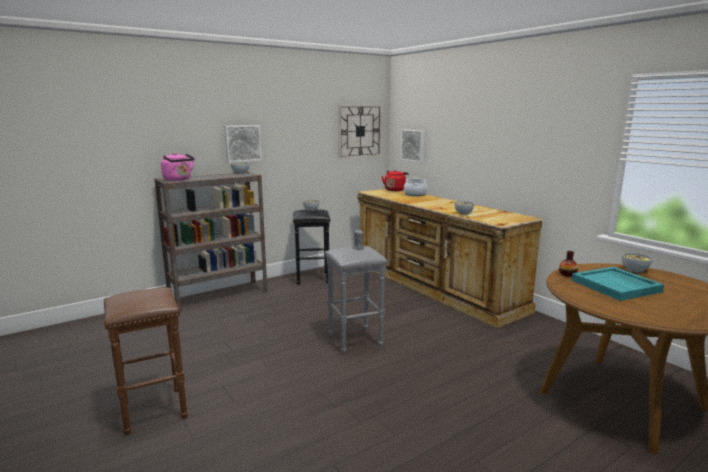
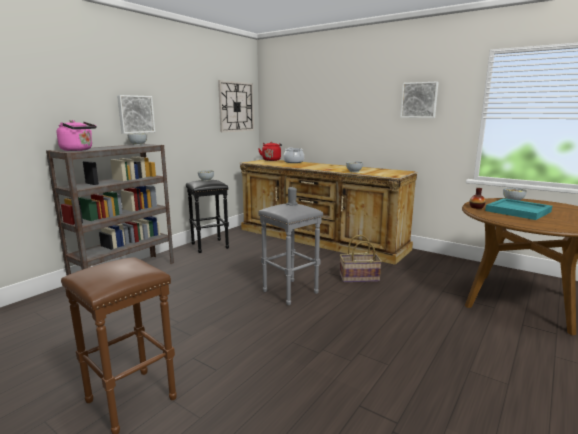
camera: 20 degrees left, 0 degrees up
(413, 145) = (285, 119): picture -> picture (419, 100)
(440, 337) = (359, 278): none -> basket

